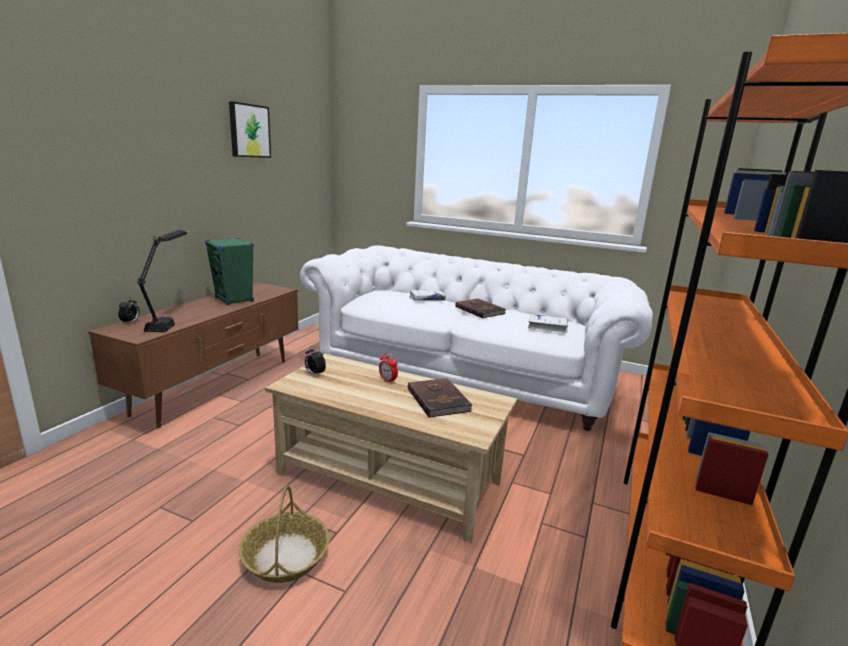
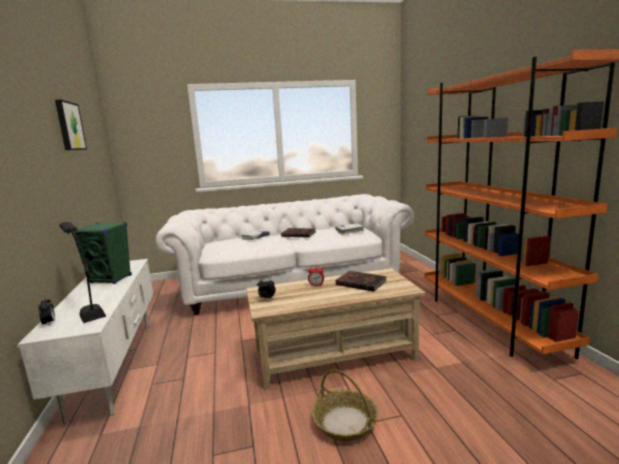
camera: 35 degrees left, 5 degrees down
(217, 386) = (115, 365): brown tv stand -> white tv stand

